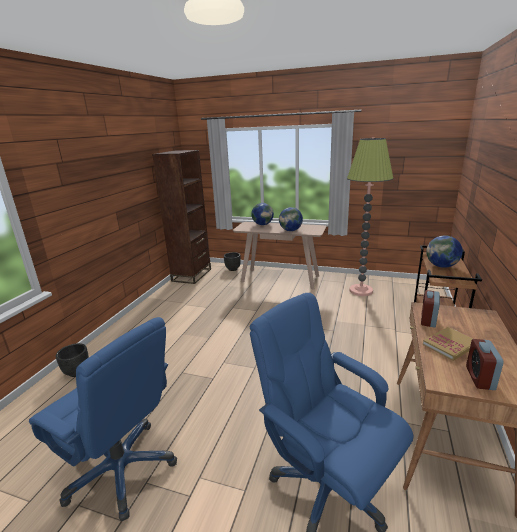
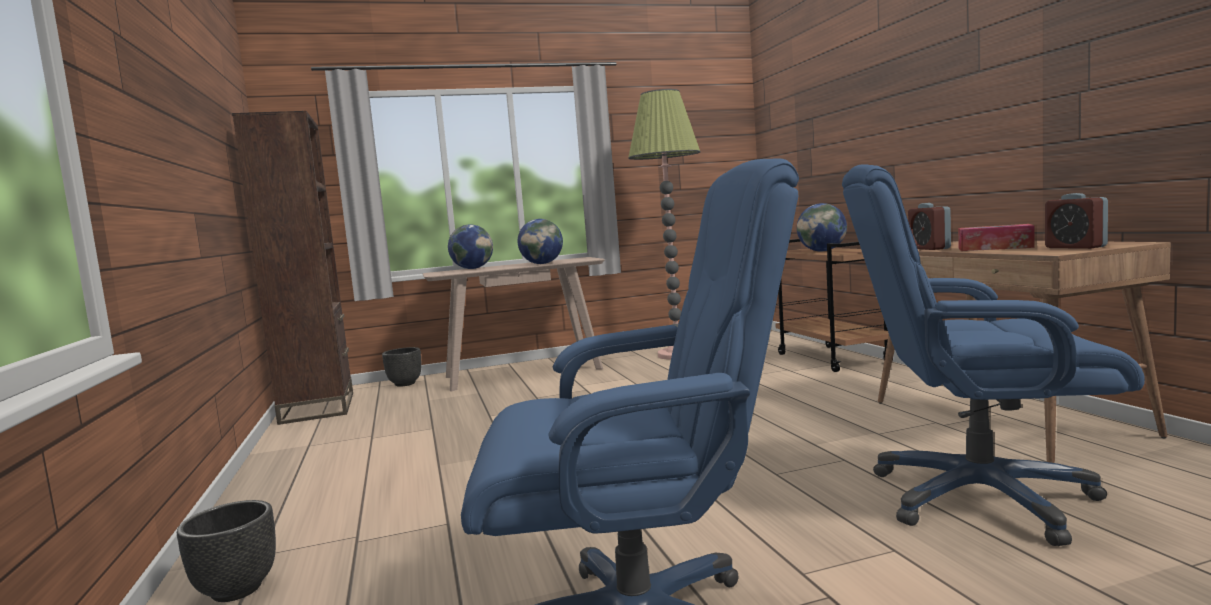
camera: 35 degrees left, 15 degrees down
(450, 345) = (994, 248): book -> tissue box

